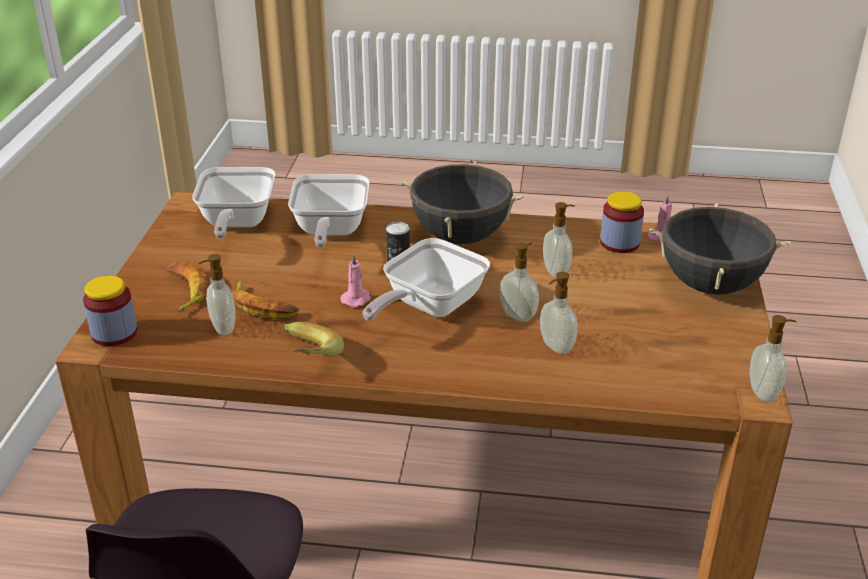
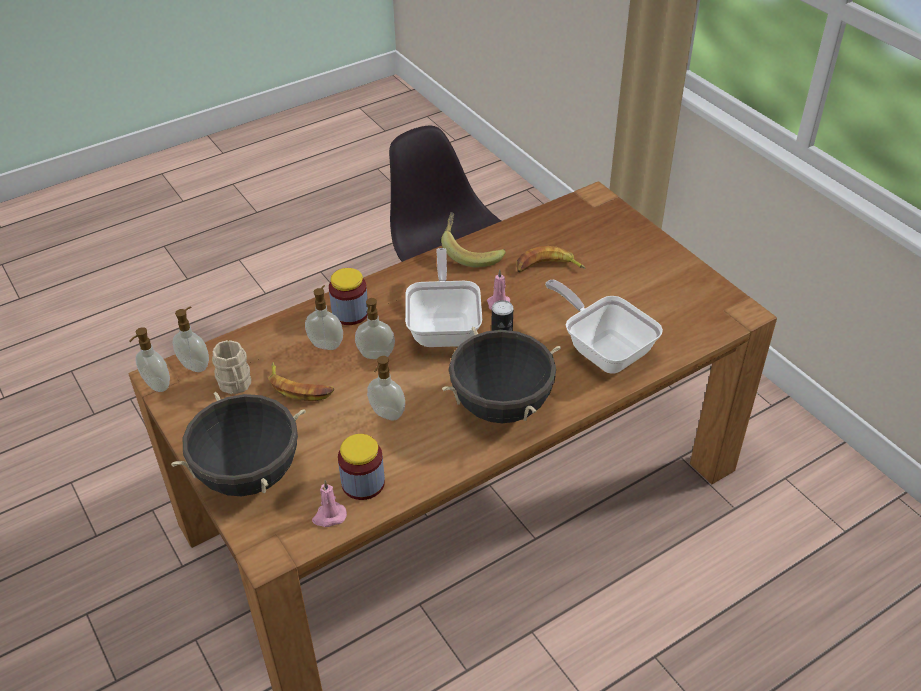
camera: 140 degrees right, 10 degrees up
(114, 333) = (598, 207): jar -> jar (350, 313)
(185, 290) = (611, 250): banana -> banana (299, 387)
(222, 328) = (547, 242): soap dispenser -> soap dispenser (195, 365)
(236, 224) = (678, 316): frying pan -> none
(677, 354) = (236, 386): none -> beige mug

